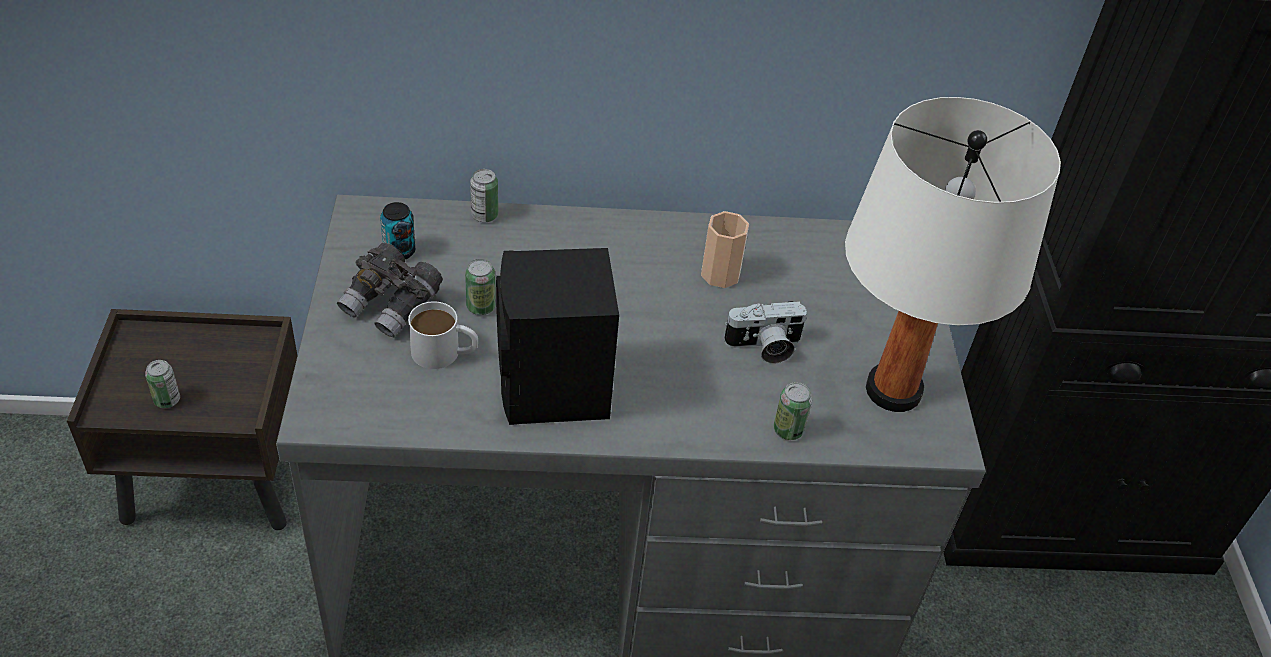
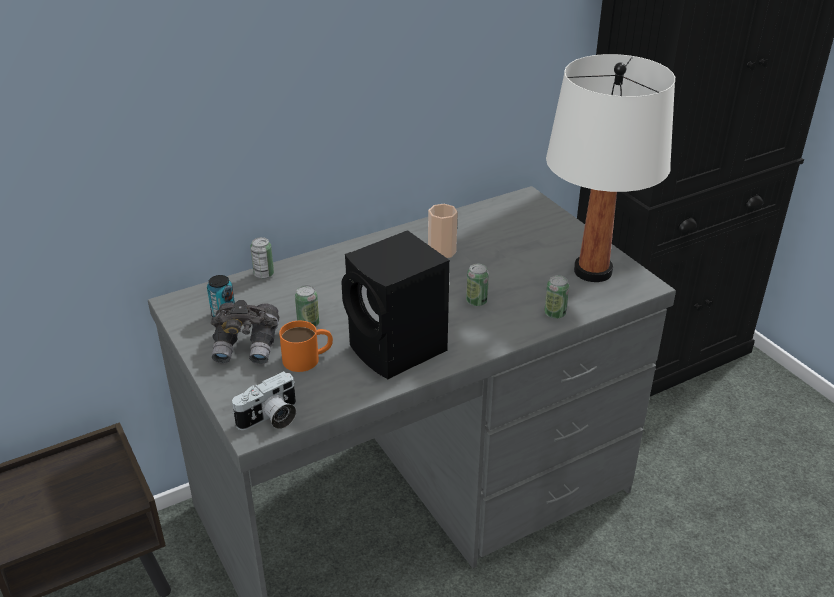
camera: 25 degrees left, 10 degrees down
(167, 400) = (61, 515): can -> can (476, 301)
(445, 353) = (308, 358): white mug -> orange mug
(764, 347) = (502, 278): camera -> camera (270, 419)

